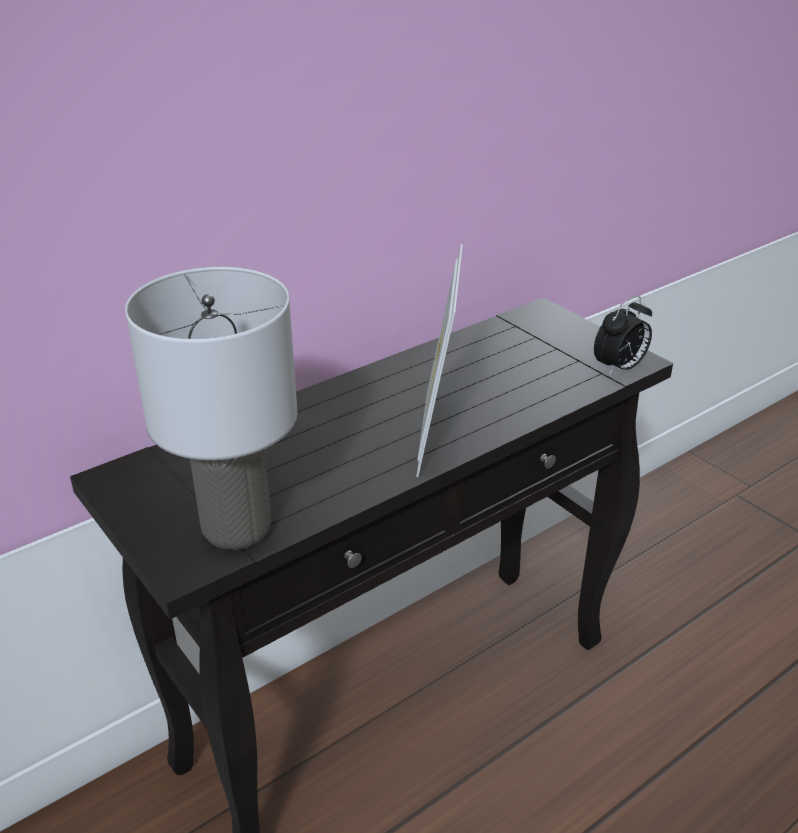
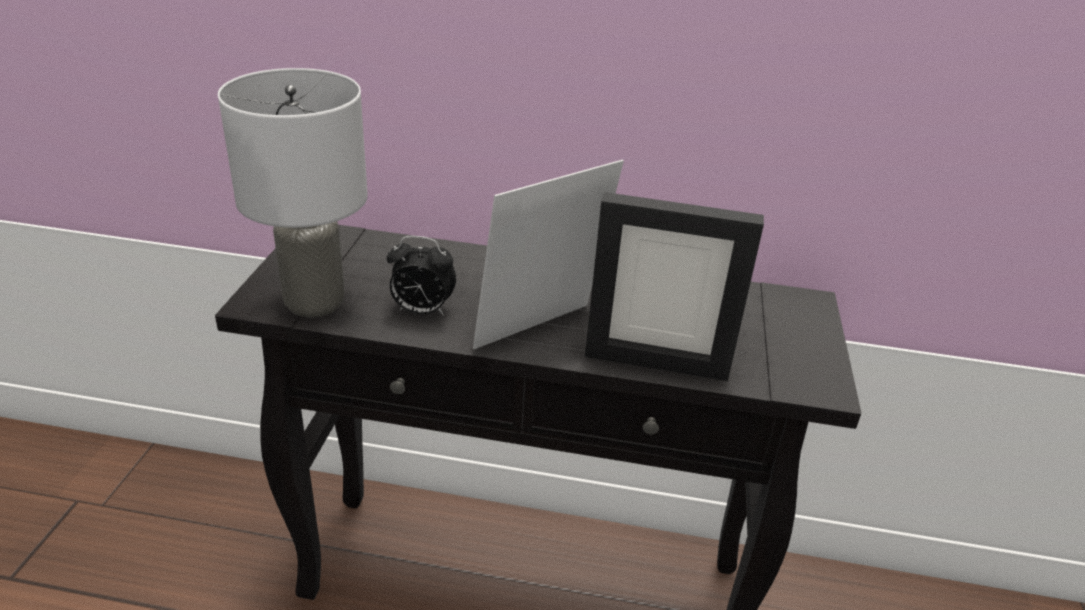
camera: 45 degrees right, 0 degrees up
(533, 405) = (656, 361): none -> picture frame
(619, 368) = (792, 384): alarm clock -> alarm clock (421, 311)

